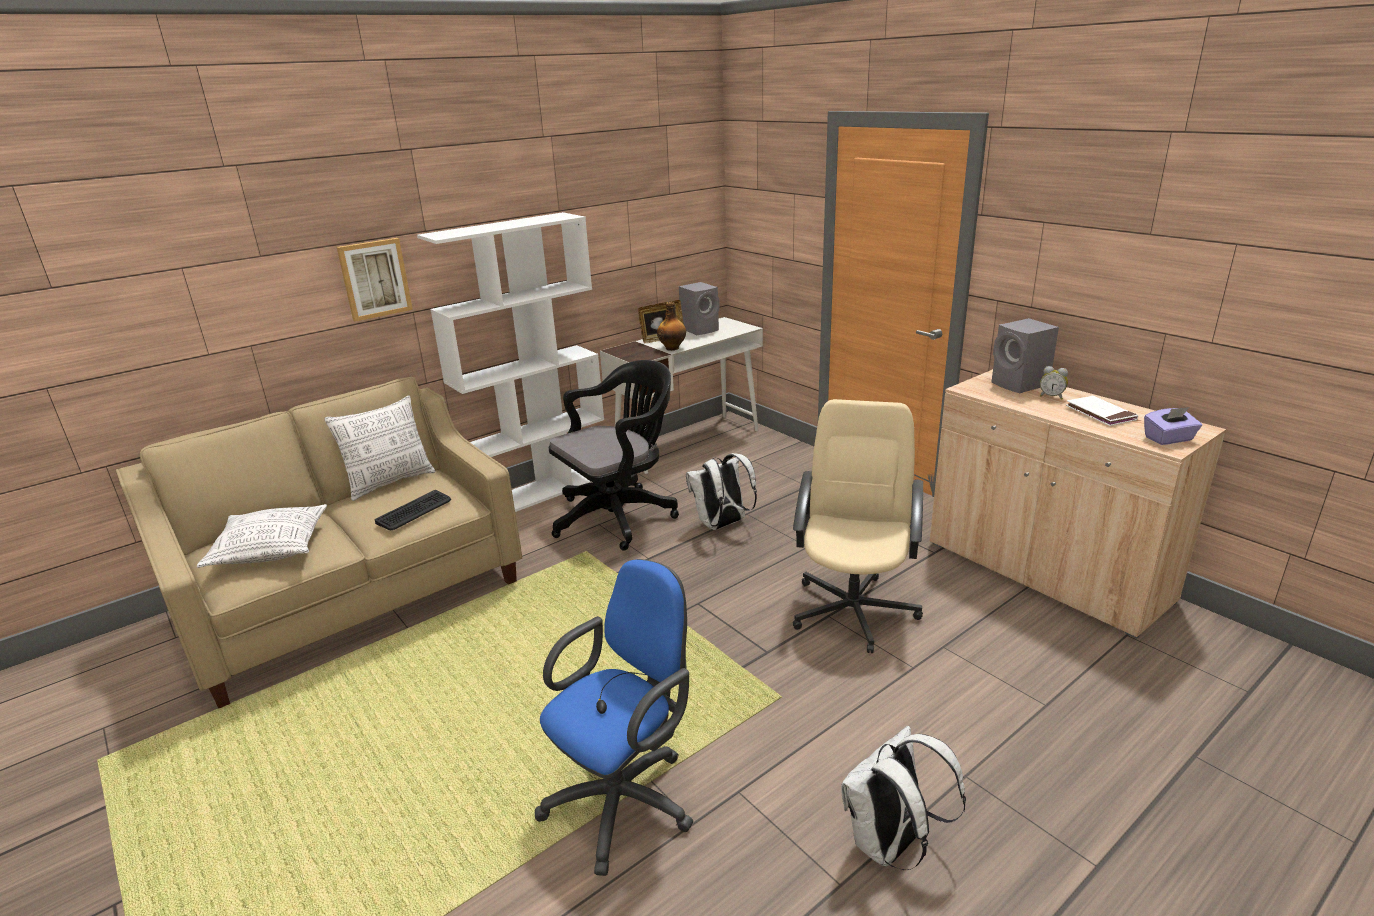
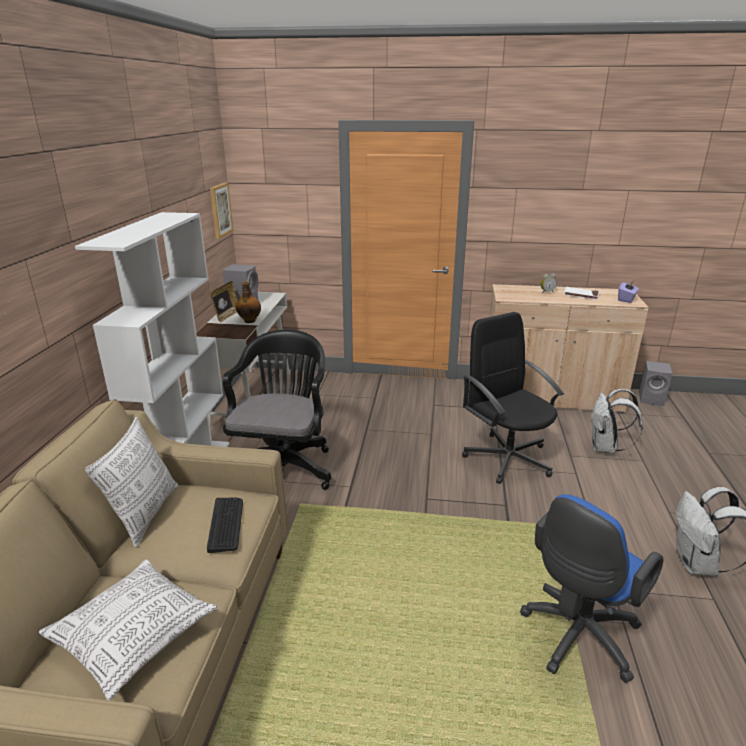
camera: 45 degrees left, 0 degrees up
(375, 279) = (42, 302): picture -> picture (220, 210)
(626, 798) = (576, 638): blue office chair -> blue office chair turned 135 degrees counterclockwise
(722, 525) = (362, 443): white backpack -> white backpack (605, 448)
(853, 610) = (507, 458): beige office chair -> black office chair
(1020, 385) = (522, 290): grey speaker -> grey speaker (652, 399)

